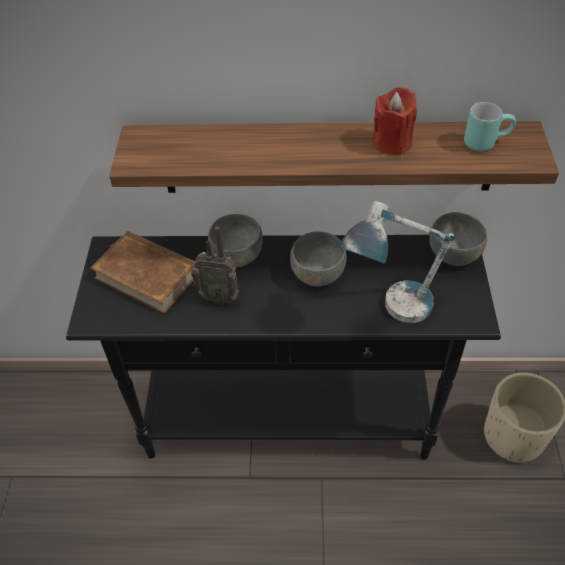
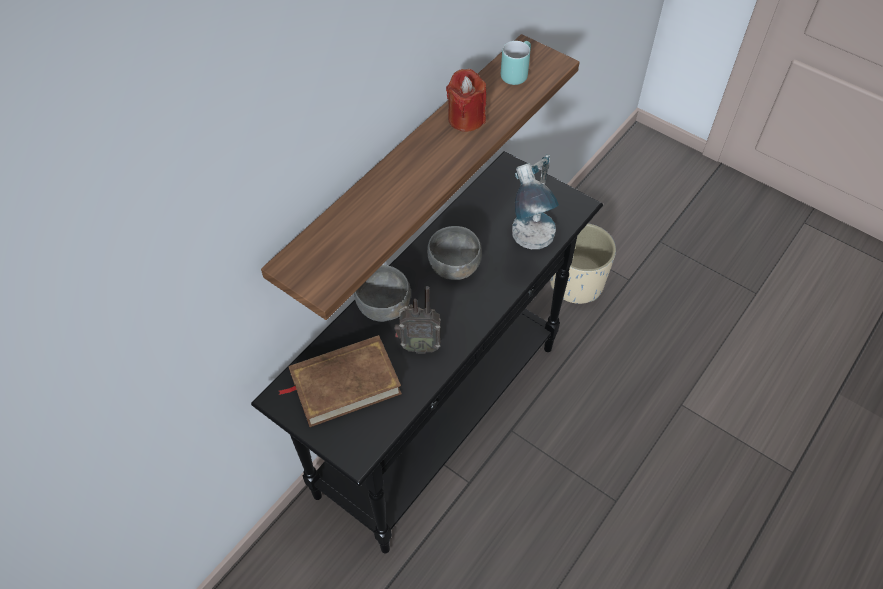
camera: 55 degrees left, 5 degrees up
(219, 297) = (418, 345): radio -> radio turned 45 degrees clockwise
(454, 254) = (511, 175): grey bowl -> none

